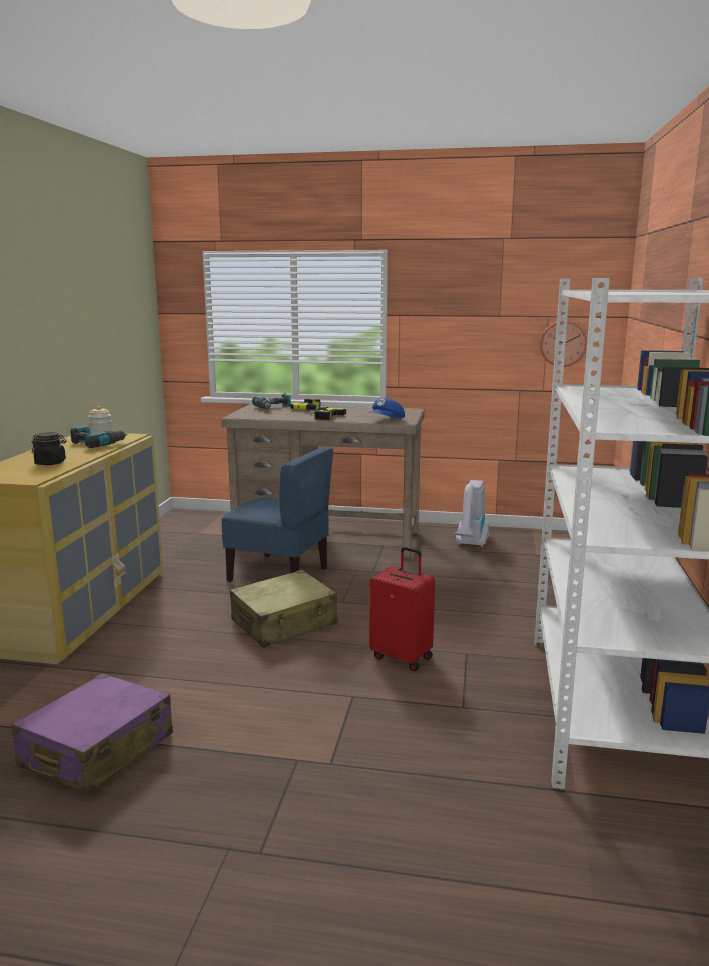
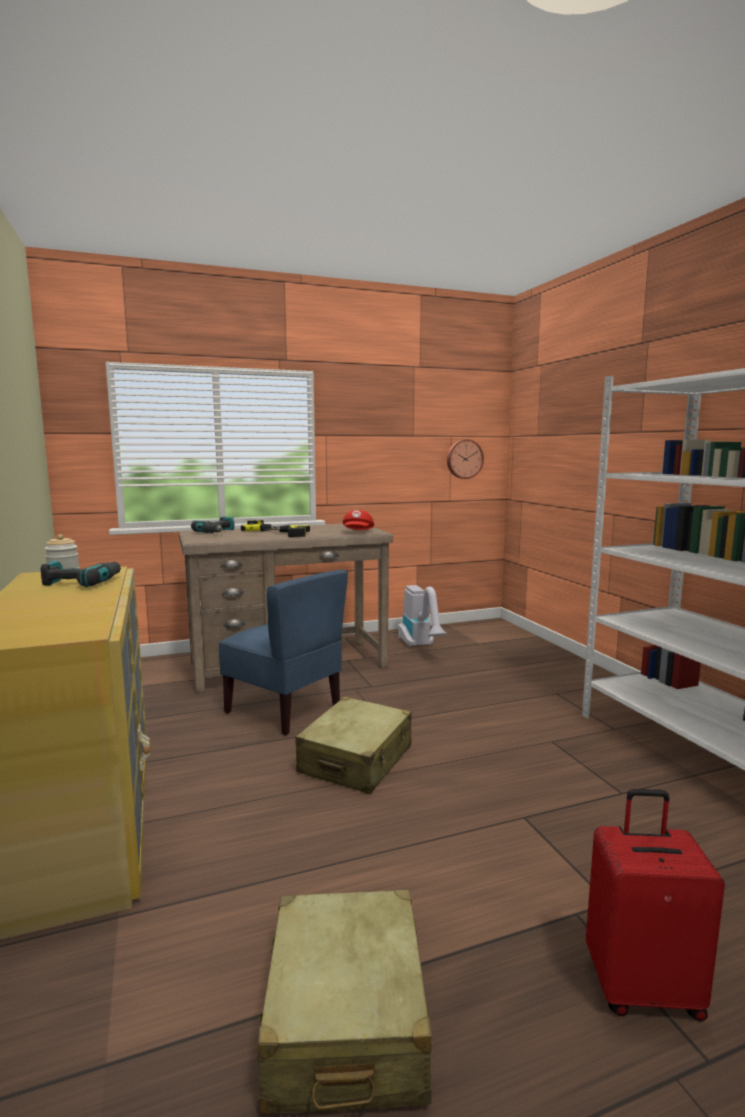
camera: 30 degrees left, 5 degrees down
(50, 463) = (65, 610): black jar -> none
(97, 751) = (345, 1020): purple suitcase -> beige suitcase
(279, 574) = (284, 710): blue chair -> blue chair turned 45 degrees clockwise
(387, 420) = (358, 532): blue cap -> red cap
(402, 657) = (508, 761): red suitcase -> red suitcase (642, 987)

